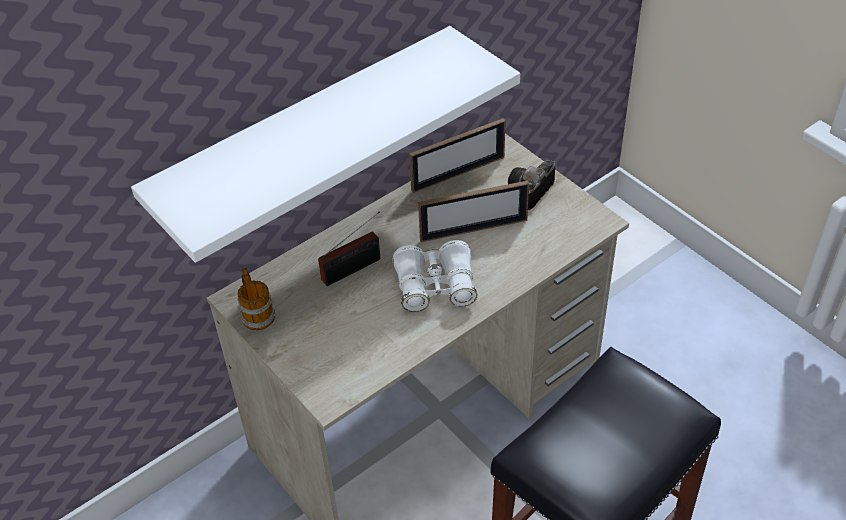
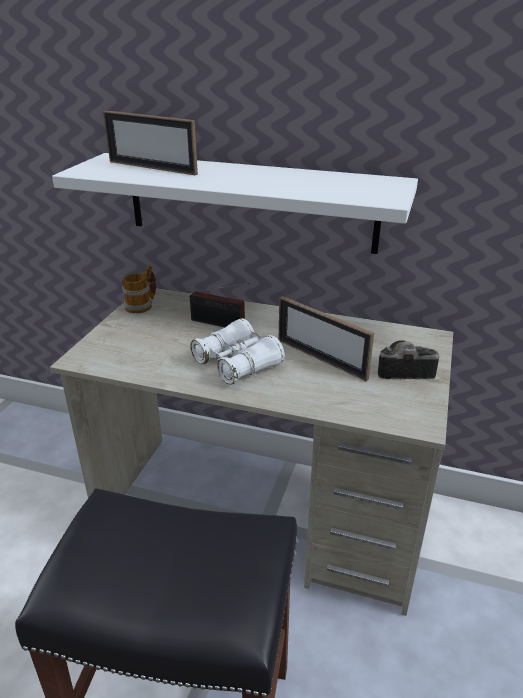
camera: 55 degrees right, 15 degrees down
(458, 174) = (374, 330): picture frame -> picture frame (152, 168)

